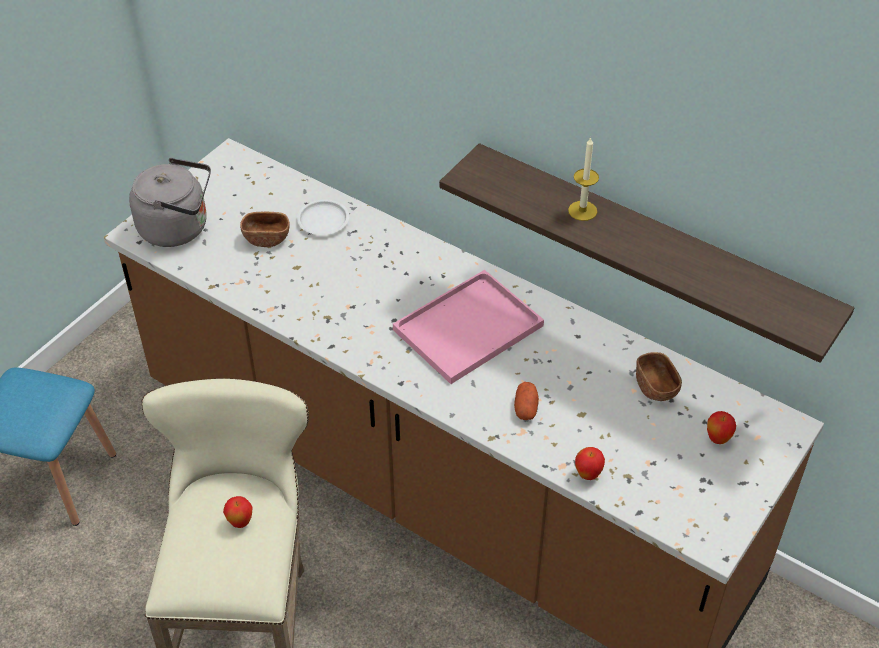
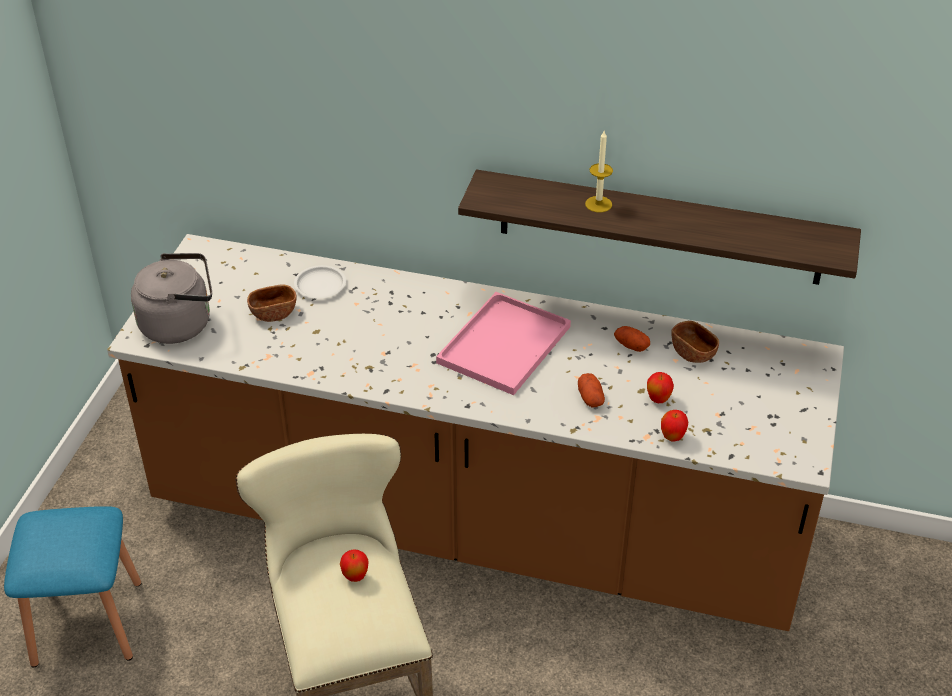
camera: 20 degrees left, 5 degrees down
(595, 362) = (631, 345): none -> potato
(718, 439) = (765, 380): apple -> apple (658, 400)

